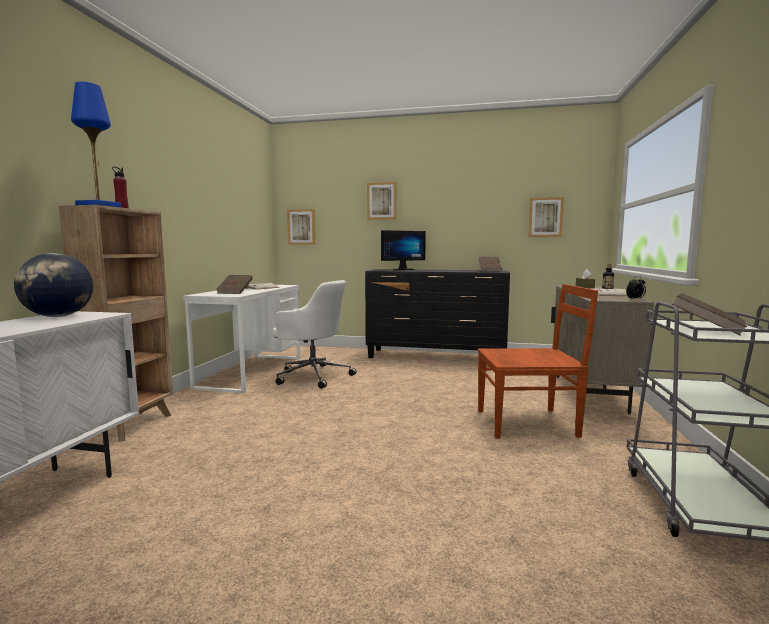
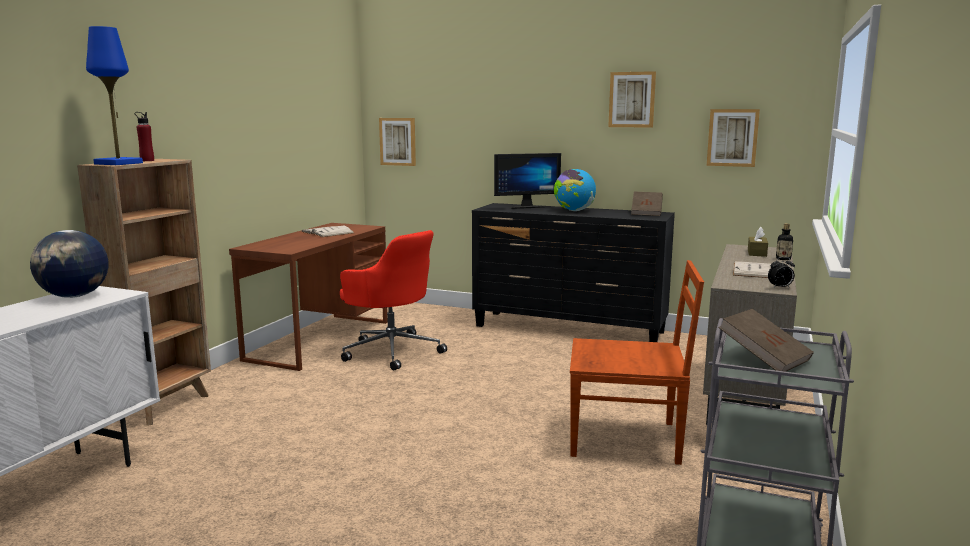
camera: 10 degrees right, 5 degrees up
(235, 292) = (293, 243): brown book -> none
(252, 372) = (320, 340): white desk -> brown desk
(313, 376) = (391, 351): white office chair -> red office chair
(381, 201) = (503, 108): picture -> picture (632, 99)
(438, 270) = (574, 210): none -> globe

